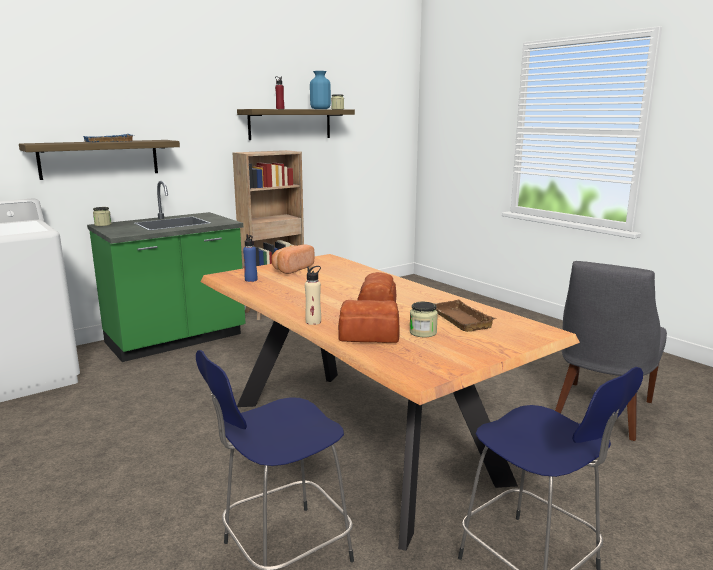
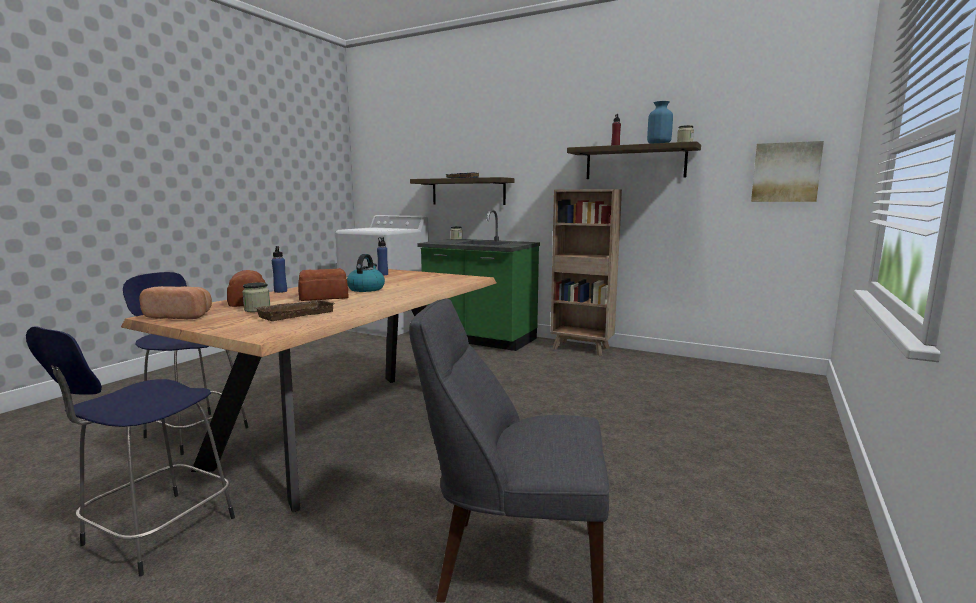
camera: 65 degrees right, 5 degrees down
(291, 269) = (424, 276): bread -> bread (181, 316)
(313, 322) = (280, 291): beige bottle -> blue bottle
(344, 292) = (366, 289): none -> kettle
(387, 133) = (786, 172): none -> picture

